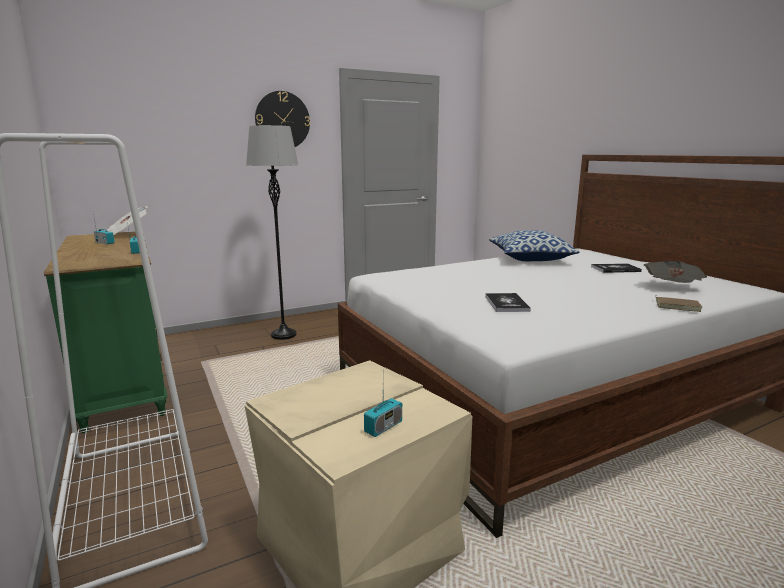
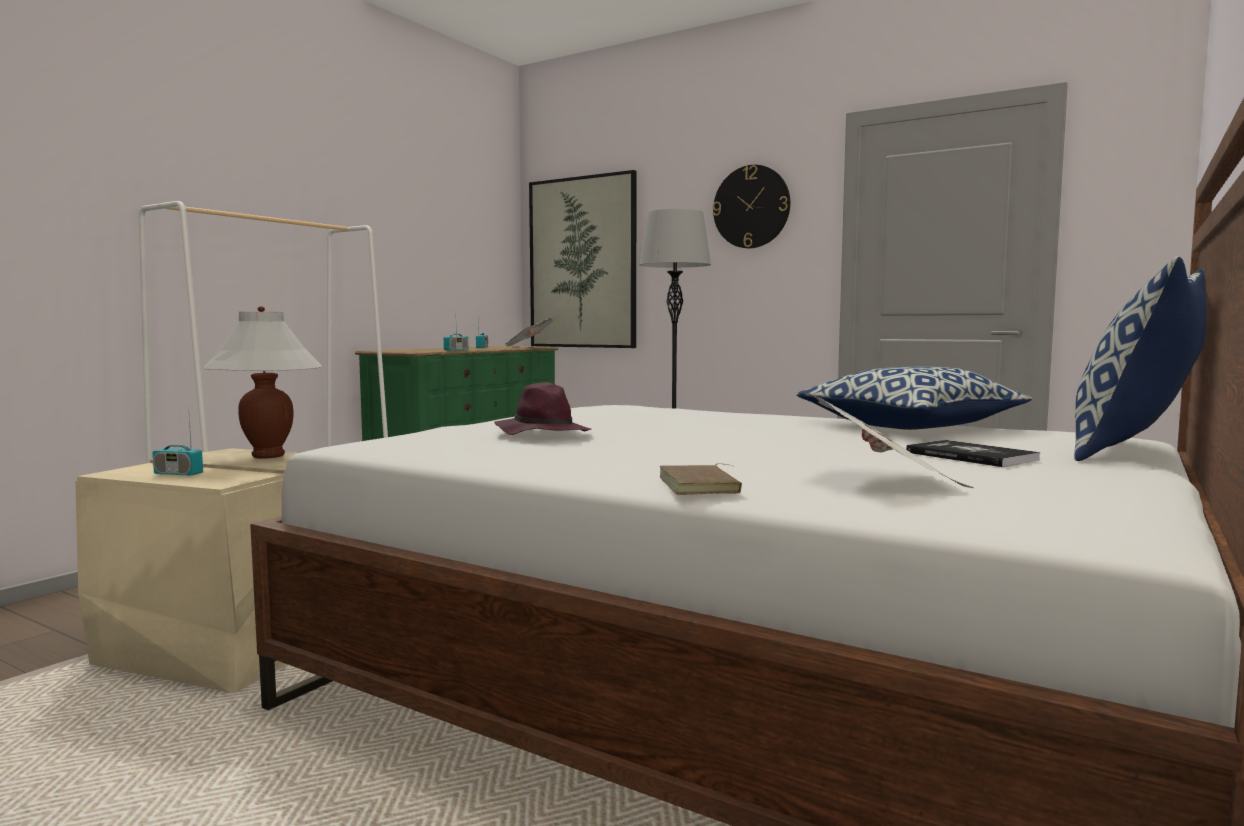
camera: 60 degrees right, 10 degrees down
(130, 154) = (582, 263): none -> picture
(336, 387) = (268, 456): none -> white table lamp
(506, 303) = (542, 434): book -> purple hat
(614, 256) = (1135, 452): none -> pillow

